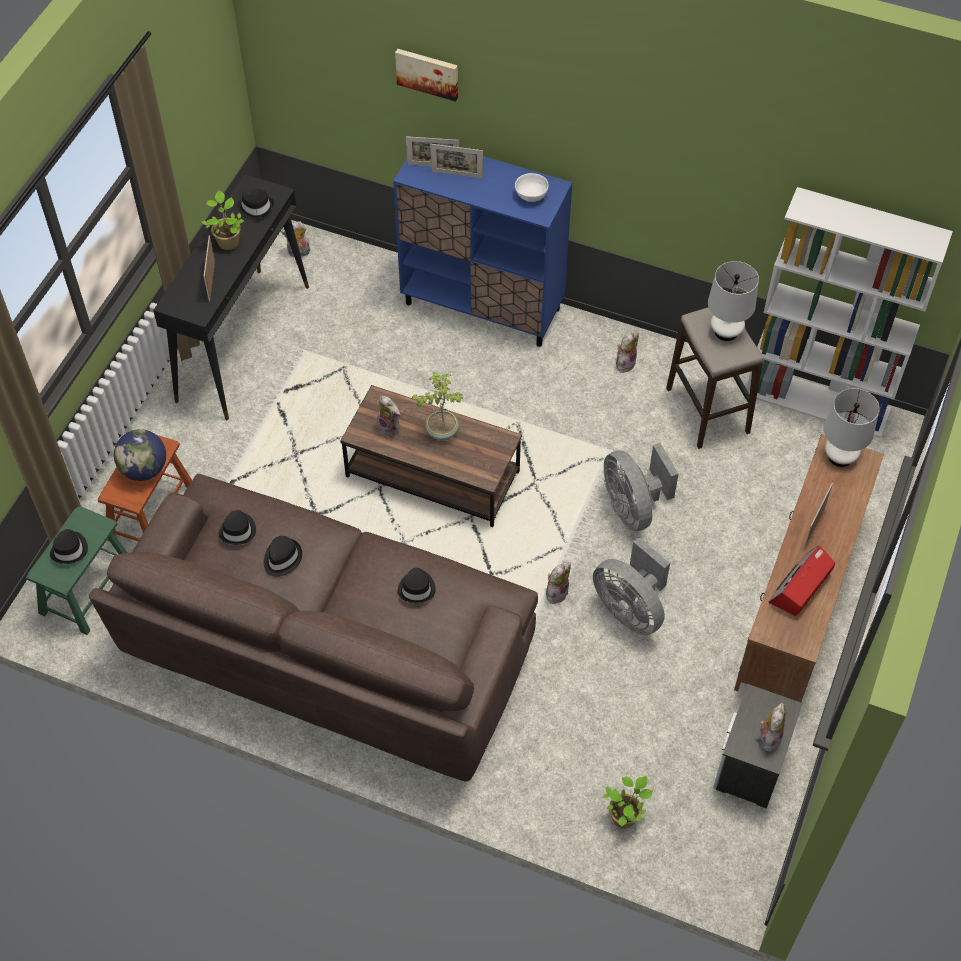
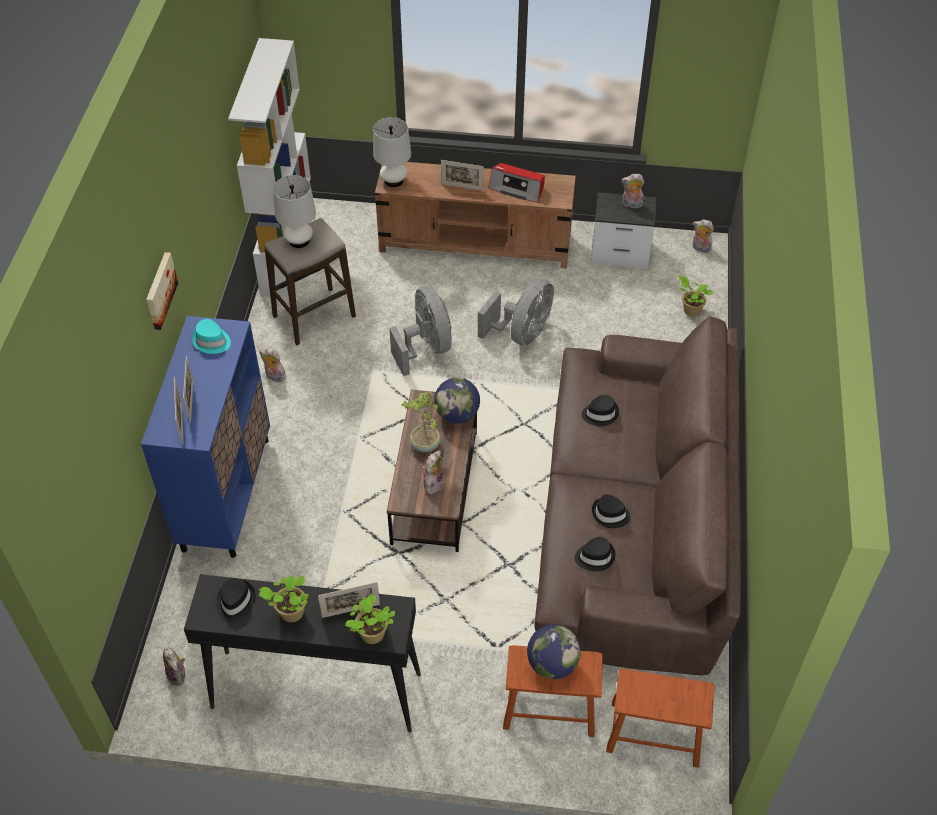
camera: 105 degrees left, 5 degrees down
(70, 549) = (666, 697): black hat -> none
(87, 588) = (655, 732): green stool -> brown stool
(181, 291) = (371, 635): none -> potted plant
(428, 73) = (121, 375): picture -> picture (159, 290)
(473, 468) = (457, 414): none -> globe
(530, 196) = (211, 341): white bowl -> turquoise hat
(556, 592) = (523, 380): plush toy -> plush toy (700, 248)
(633, 507) = (426, 347): grey fan -> grey fan turned 75 degrees counterclockwise

